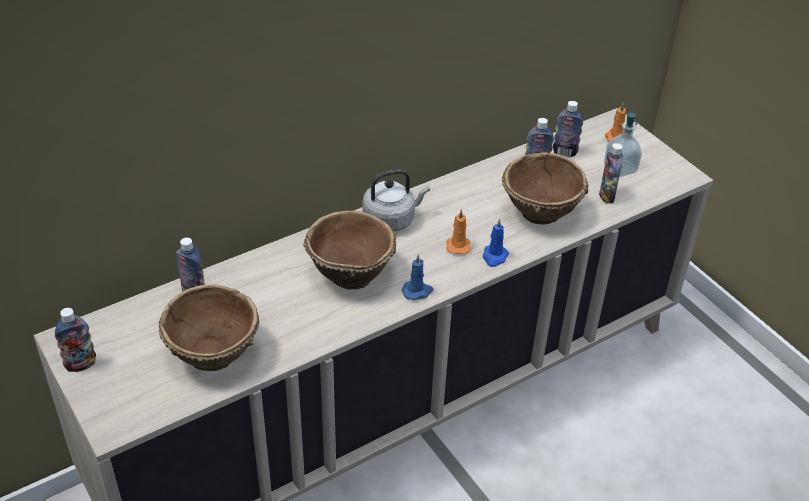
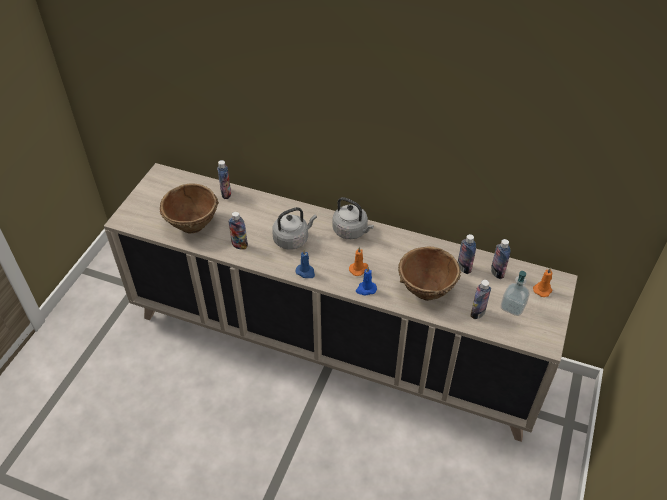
camera: 55 degrees right, 5 degrees up
(80, 364) = (150, 187): bottle -> bottle (239, 245)
(350, 274) = (293, 239): brown bowl -> grey kettle

